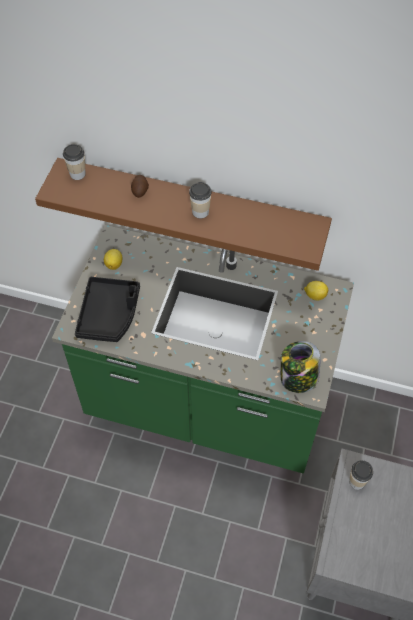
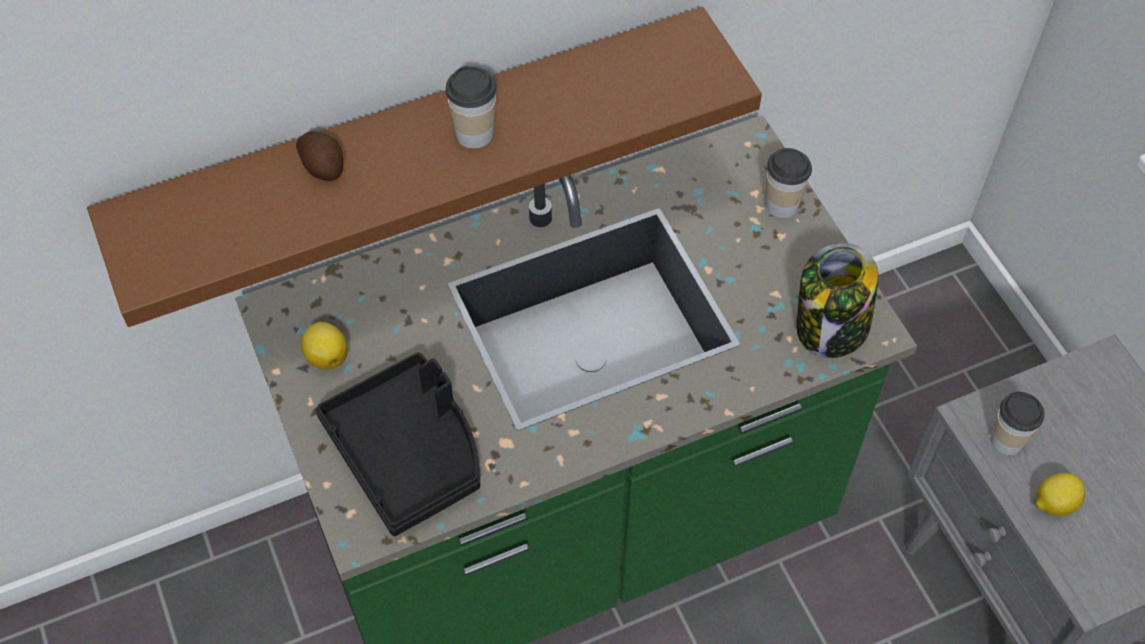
camera: 40 degrees left, 0 degrees up
(77, 174) = (164, 211): cup -> cup (782, 205)
(315, 295) = (724, 175): lemon -> lemon (1053, 503)

